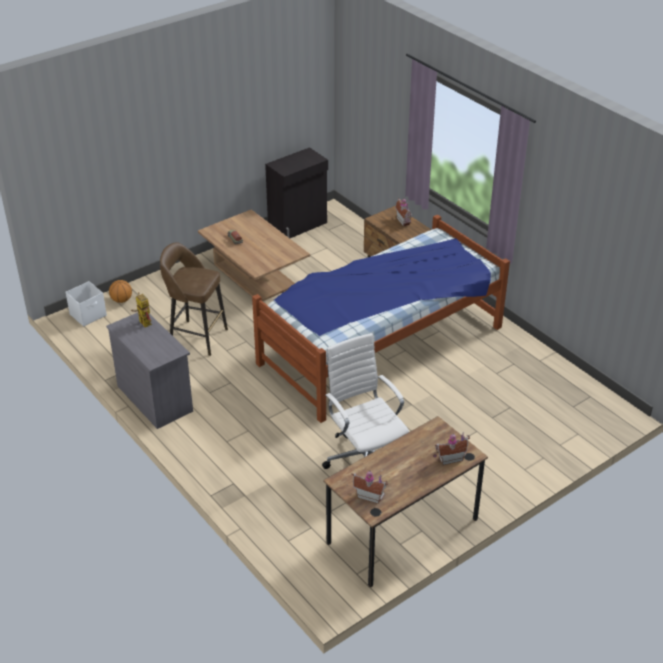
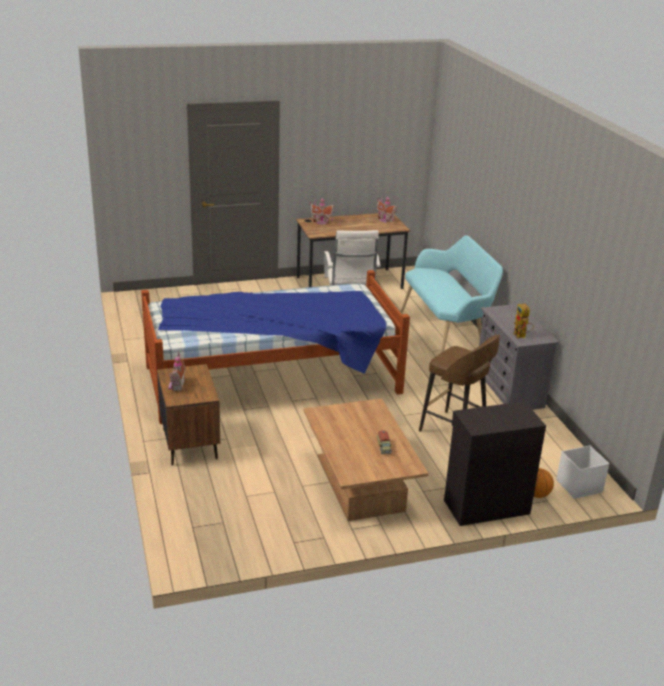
camera: 160 degrees left, 10 degrees down
(241, 466) = (446, 333): none -> turquoise bench
(298, 225) = (259, 541): black cabinet -> black cabinet (485, 506)

